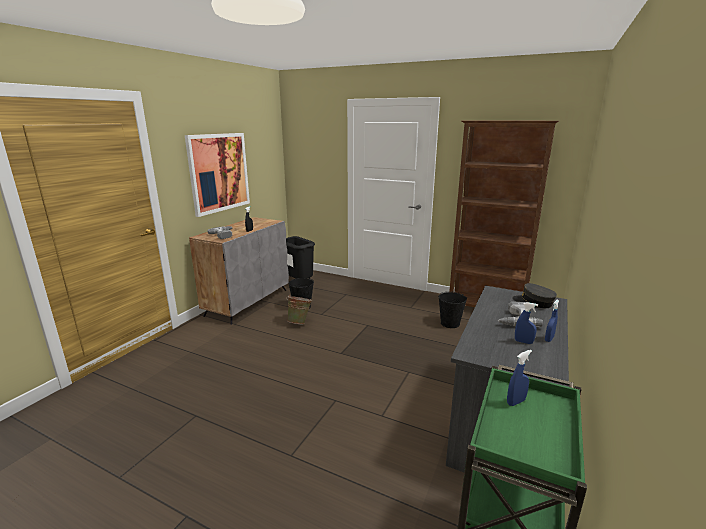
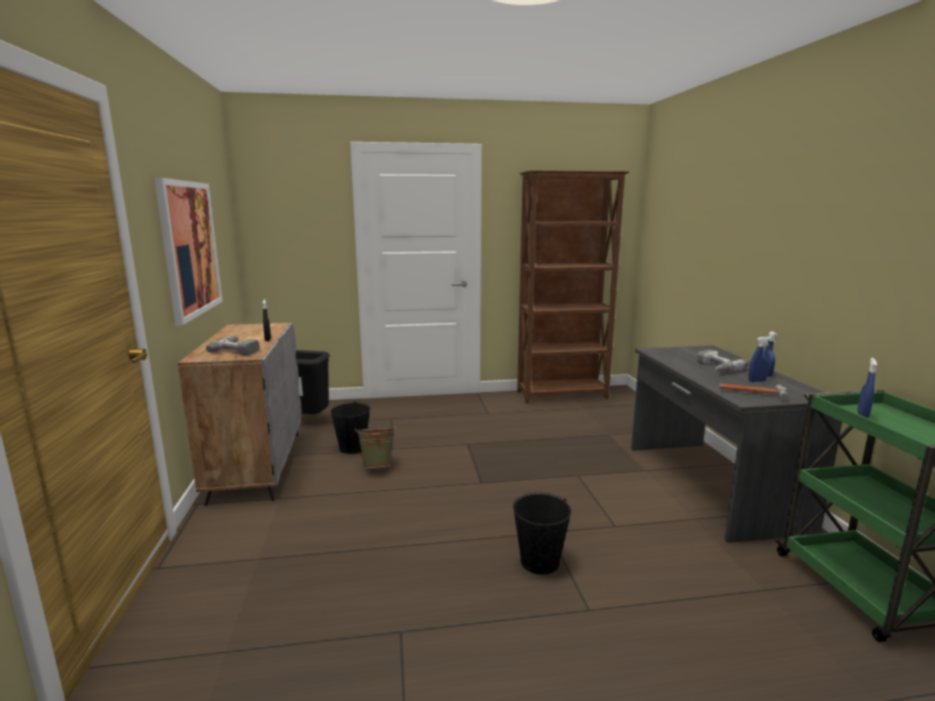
camera: 35 degrees left, 5 degrees down
(450, 323) = (549, 417): black bucket -> black bucket (540, 561)
(489, 350) = (751, 393): none -> hammer
(533, 302) = (698, 352): grey cap -> none

